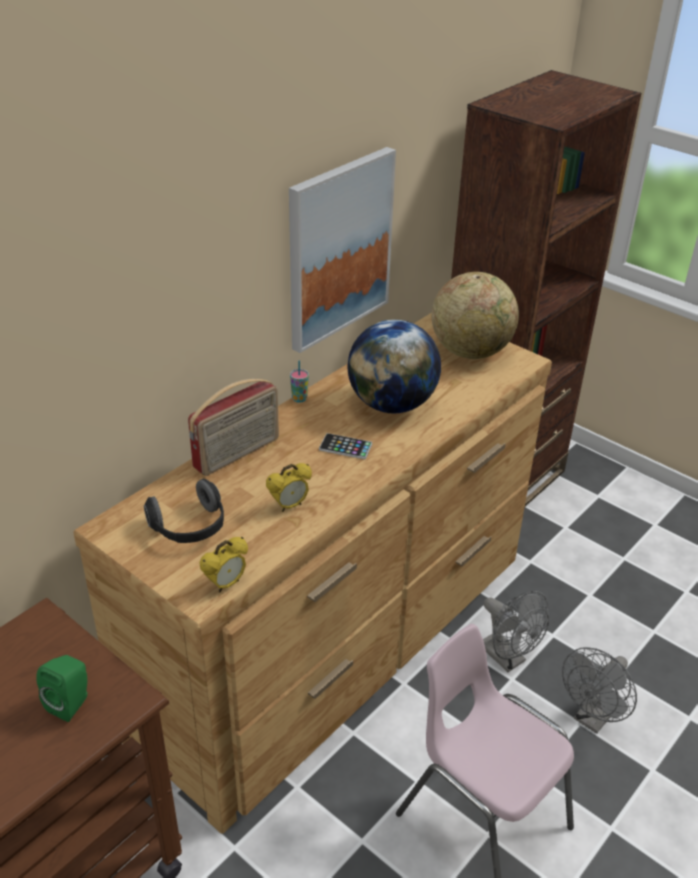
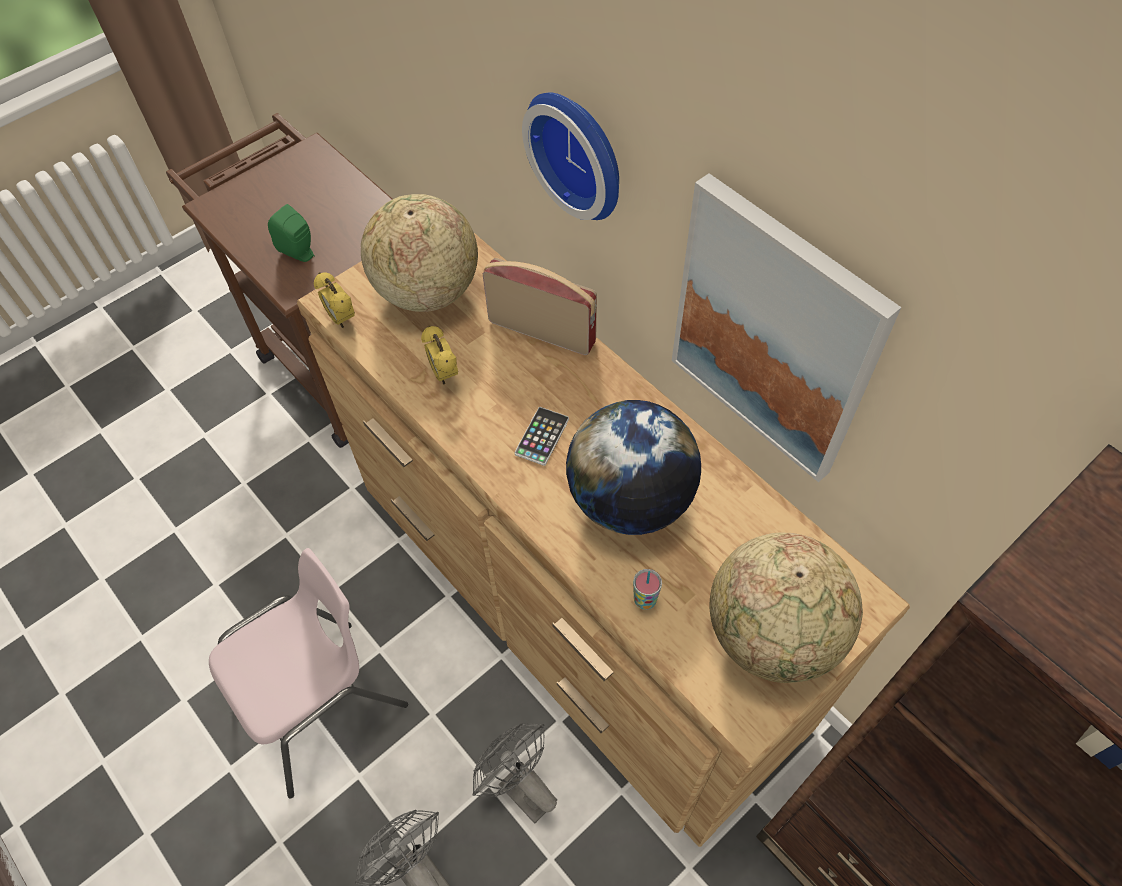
camera: 100 degrees right, 20 degrees up
(190, 528) = (427, 291): headphones -> globe
(199, 286) = (580, 152): none -> wall clock
(237, 454) = (542, 331): radio -> radio turned 150 degrees clockwise
(299, 399) = (650, 395): cup -> cup (645, 600)
(507, 658) = (520, 786): grey fan -> grey fan turned 75 degrees clockwise

